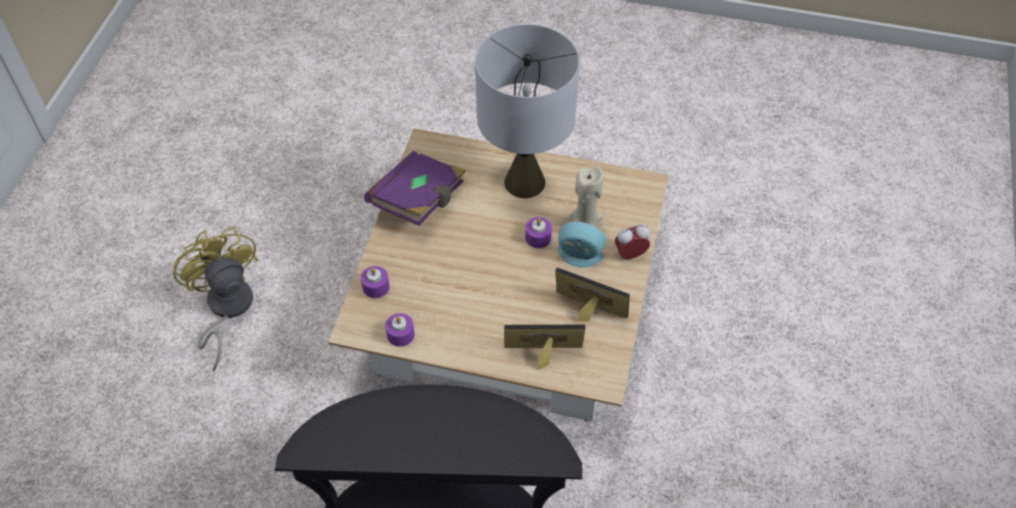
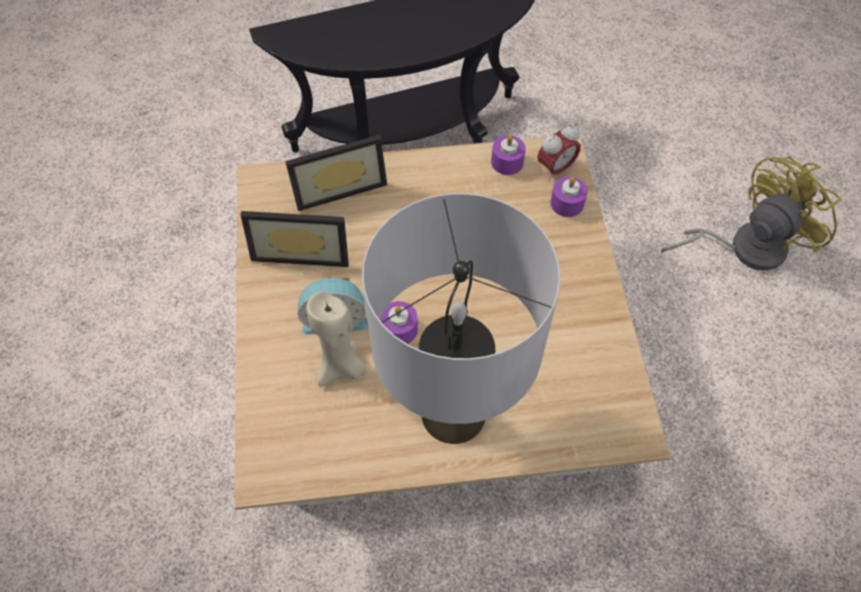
camera: 160 degrees right, 5 degrees up
(226, 309) = (744, 247): yellow fan -> yellow fan turned 75 degrees counterclockwise
(419, 200) = (585, 333): purple book -> none
(630, 254) = (266, 345): alarm clock -> alarm clock (555, 169)

